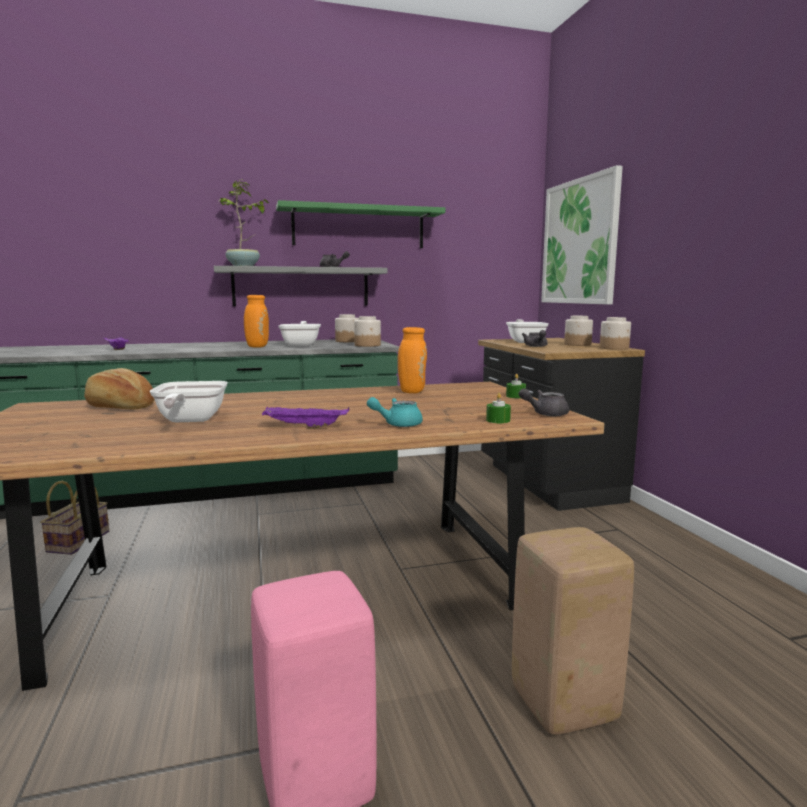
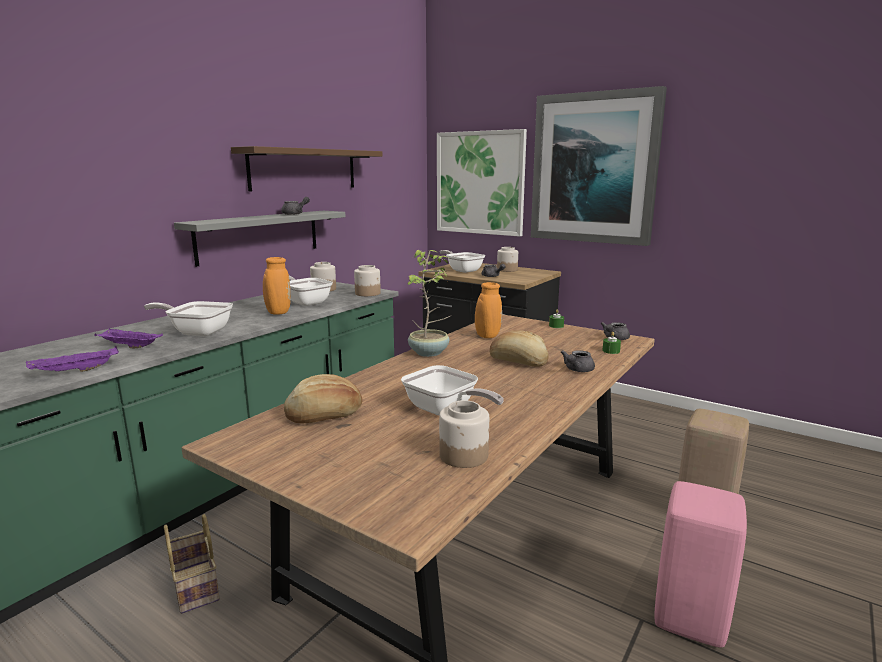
camera: 40 degrees left, 5 degrees up
(174, 348) = (197, 332): none -> frying pan
(243, 266) = (215, 220): potted plant -> potted plant (429, 353)
(304, 427) = (538, 390): purple tray -> purple tray (75, 371)
(359, 227) = (304, 169): green shelf -> brown shelf
(366, 410) = (518, 362): none -> bread
(397, 424) = (577, 370): turquoise teapot -> grey teapot
(614, 348) = (541, 271): jar -> jar (464, 455)
(687, 203) = (594, 169): none -> picture

